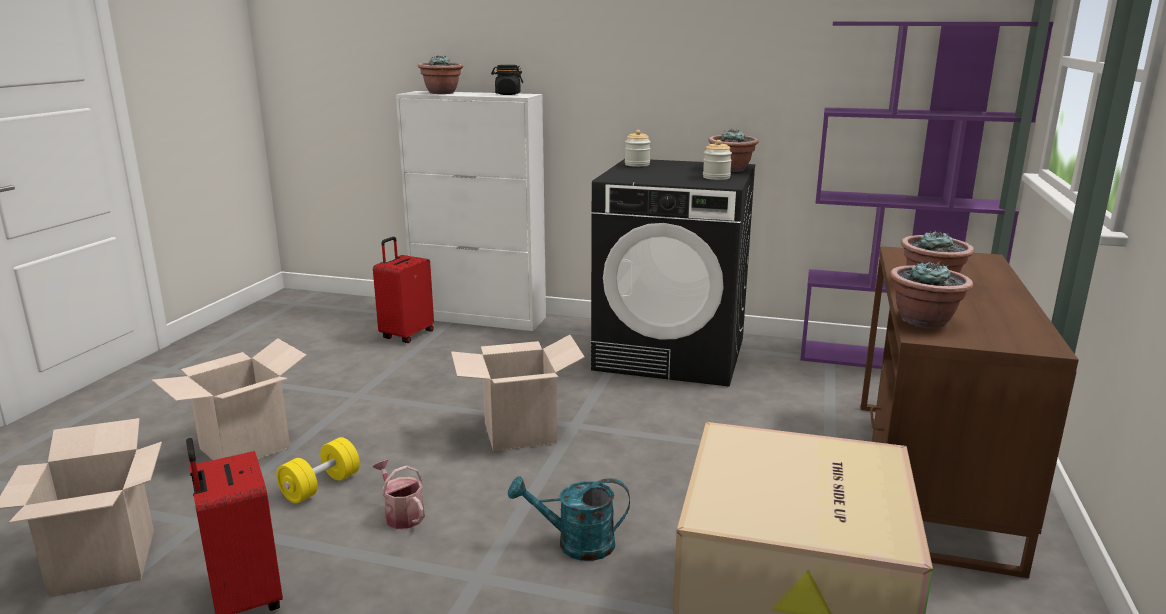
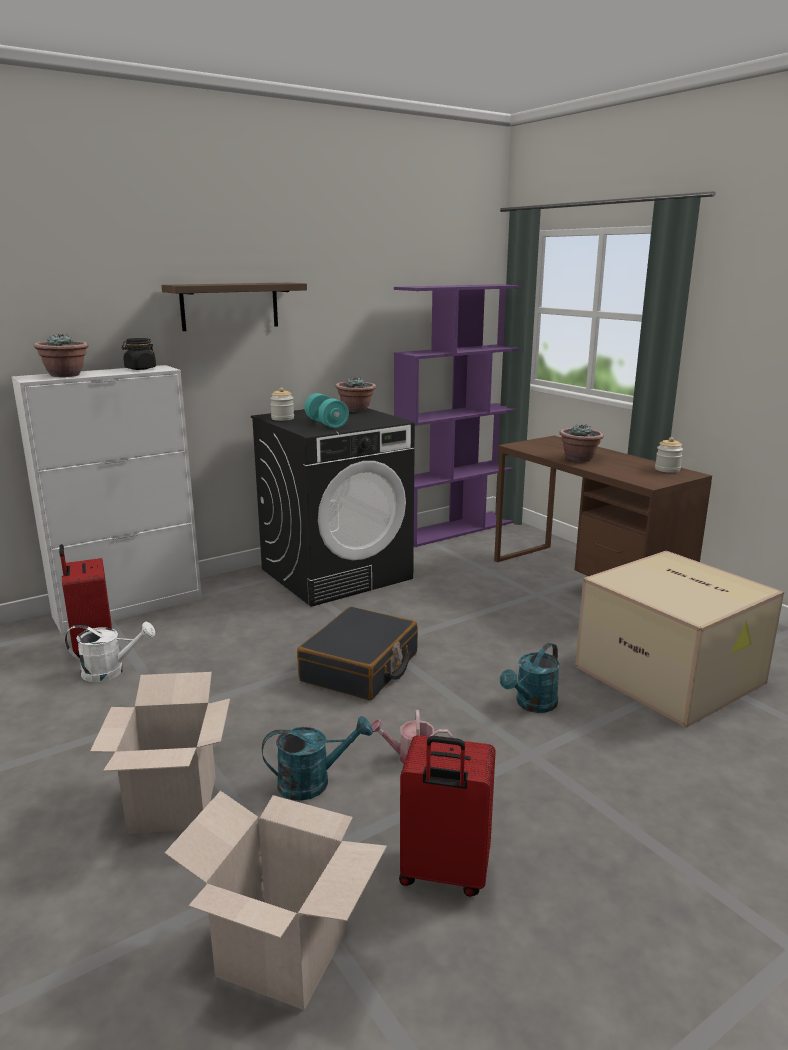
camera: 50 degrees left, 0 degrees up
(321, 486) = (313, 782): yellow dumbbell -> turquoise watering can
(385, 354) = (111, 671): none -> white watering can
(519, 433) = (360, 668): cardboard box -> black suitcase
(618, 38) = (230, 306): none -> shelf
(653, 175) = (326, 423): none -> turquoise dumbbell
(716, 177) = (371, 417): jar -> jar (667, 469)
(924, 321) = (631, 477): potted plant -> none

